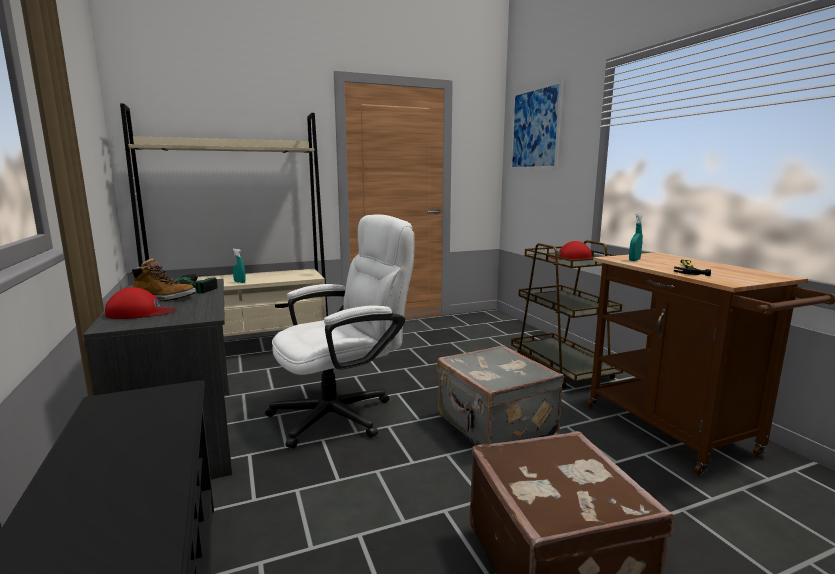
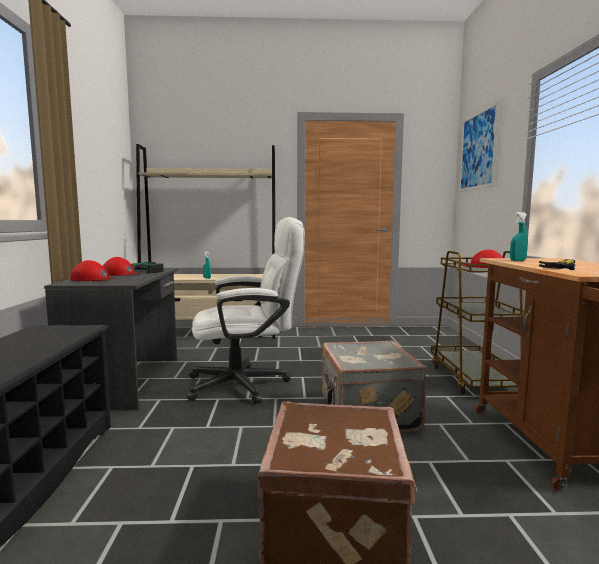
camera: 20 degrees right, 5 degrees down
(164, 298) = (120, 274): boot -> red cap

